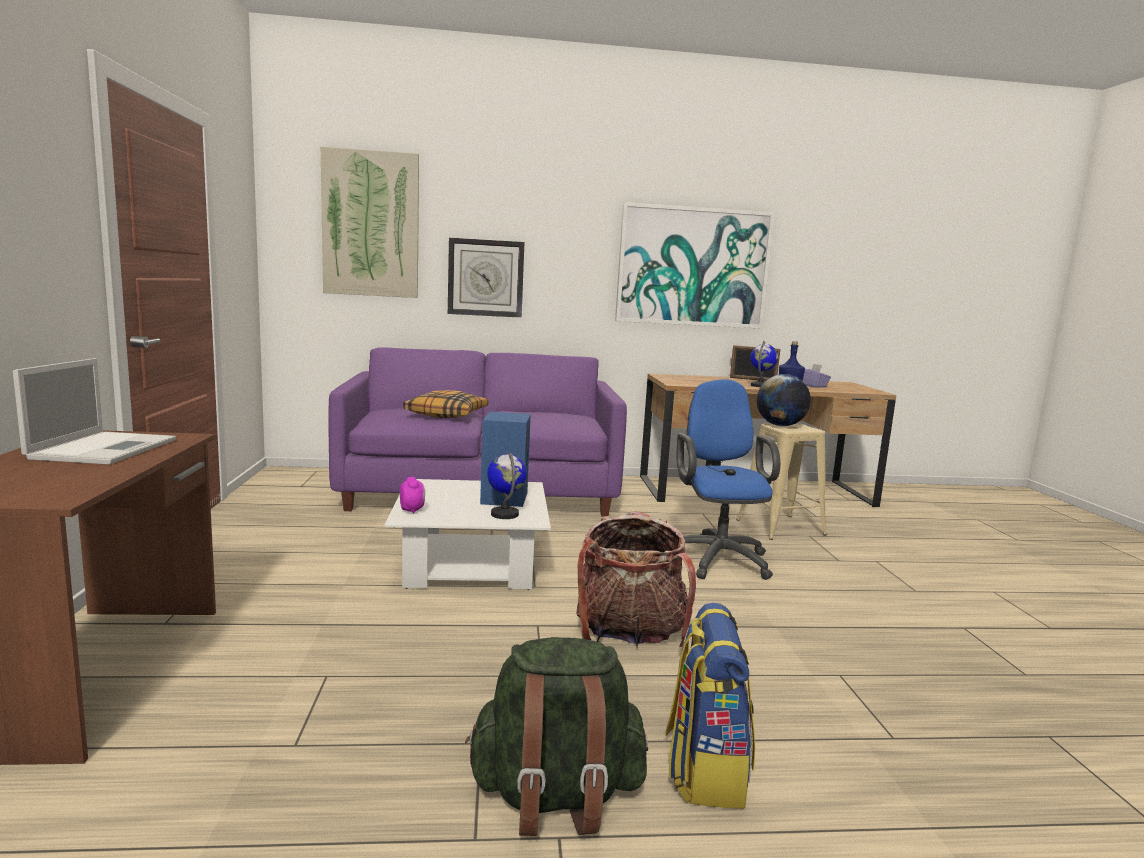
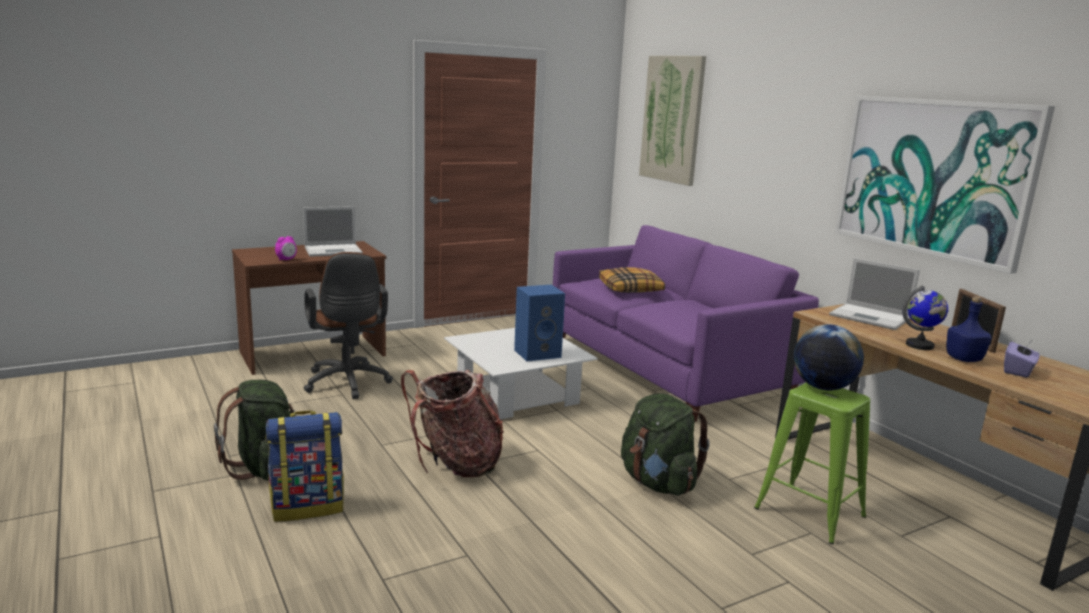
camera: 65 degrees right, 5 degrees up
(288, 664) = (347, 384): none -> brown office chair
(412, 510) = (476, 337): alarm clock -> alarm clock (286, 259)
(485, 278) = (738, 172): wall clock -> none
(505, 514) = (502, 359): globe -> none
(691, 379) = (871, 317): none -> laptop
(717, 558) = (658, 483): blue office chair -> green backpack
(781, 527) = (810, 513): beige stool -> green stool

